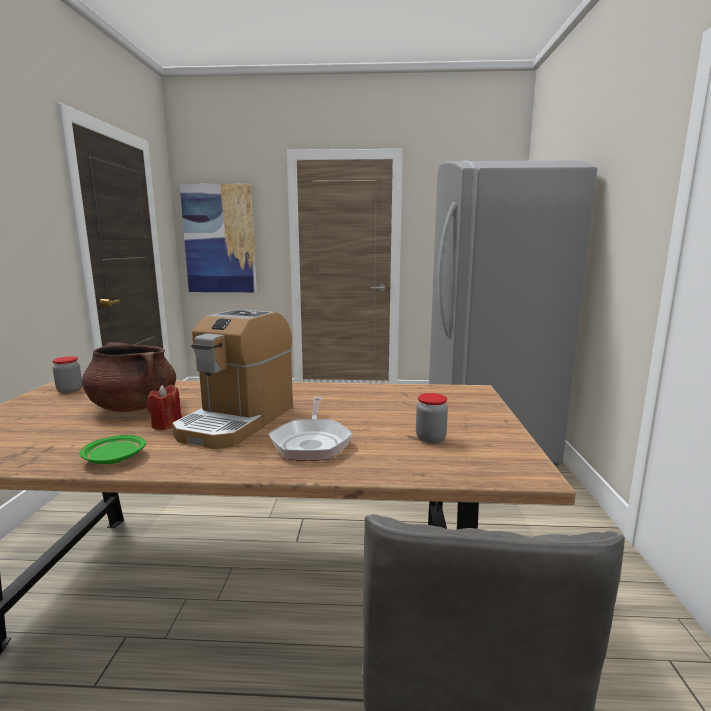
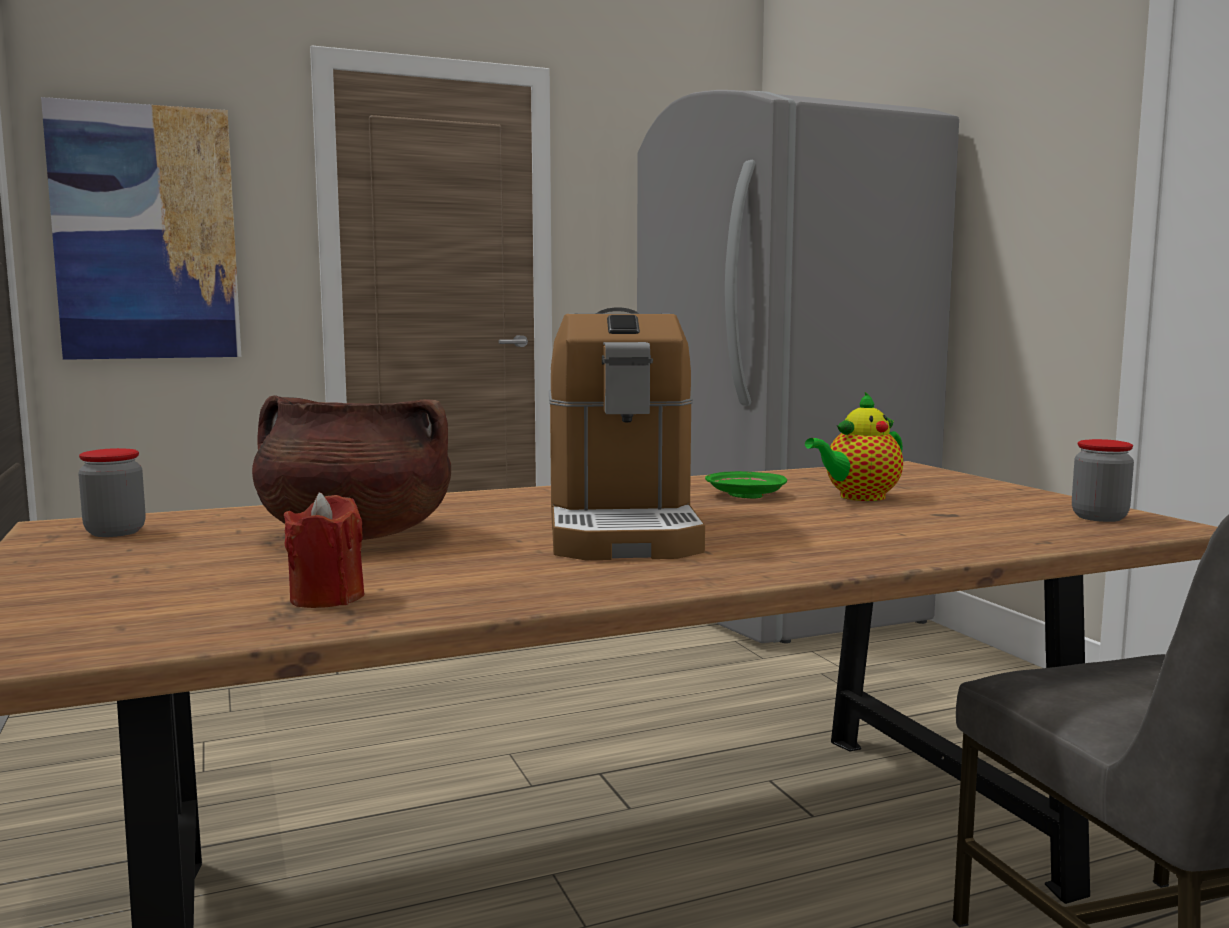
camera: 25 degrees left, 5 degrees down
(113, 458) = (522, 589): green plate -> green plate (745, 495)
(166, 424) = (498, 546): red candle -> red candle (327, 598)
(311, 442) = (813, 534): frying pan -> none
(396, 414) = (858, 497): none -> teapot
(430, 438) = (970, 513): jar -> jar (1099, 517)

